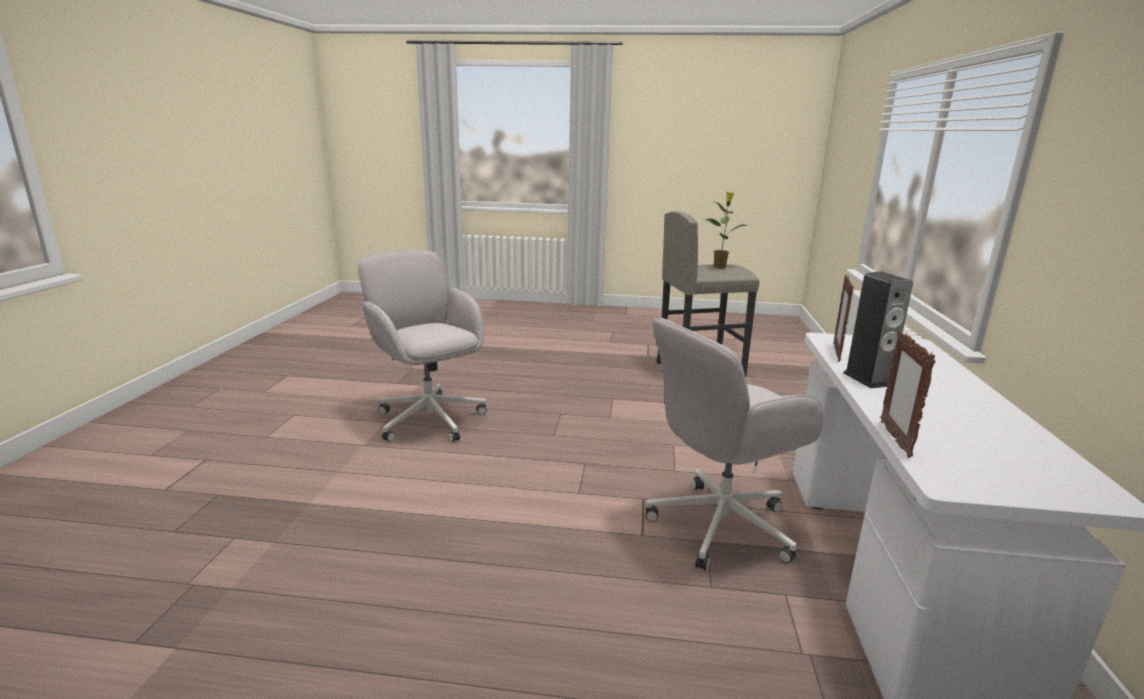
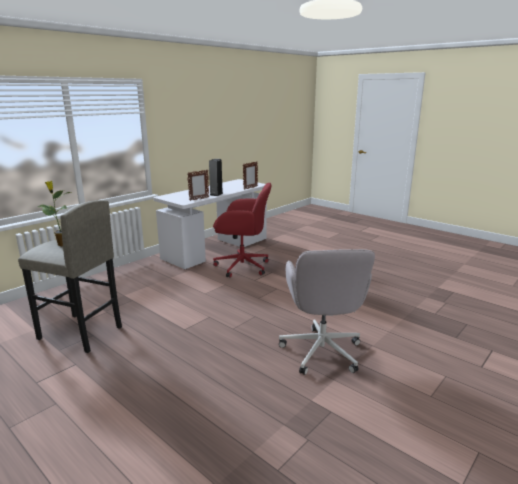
camera: 145 degrees left, 0 degrees up
(719, 527) = (243, 267): grey office chair -> red office chair

